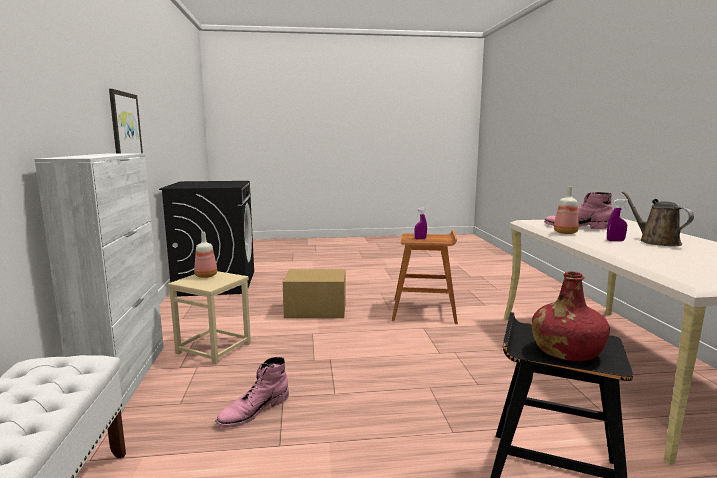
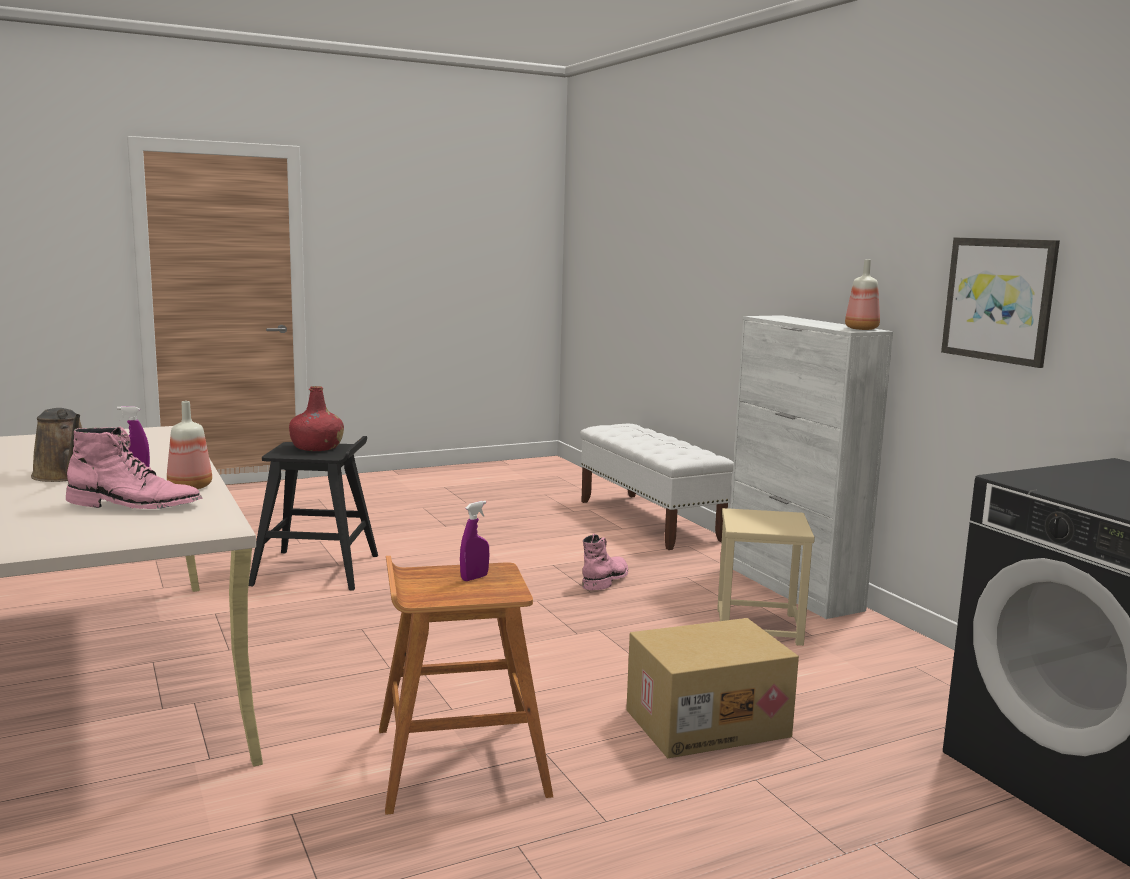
camera: 160 degrees right, 0 degrees up
(205, 276) = (785, 525): bottle -> bottle (862, 329)

